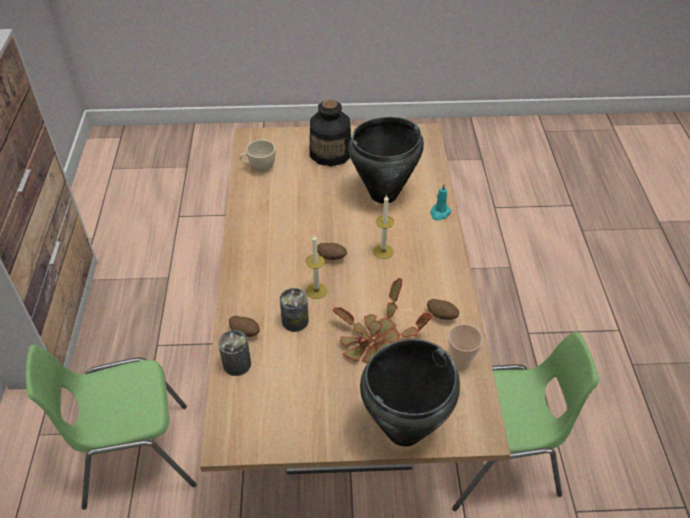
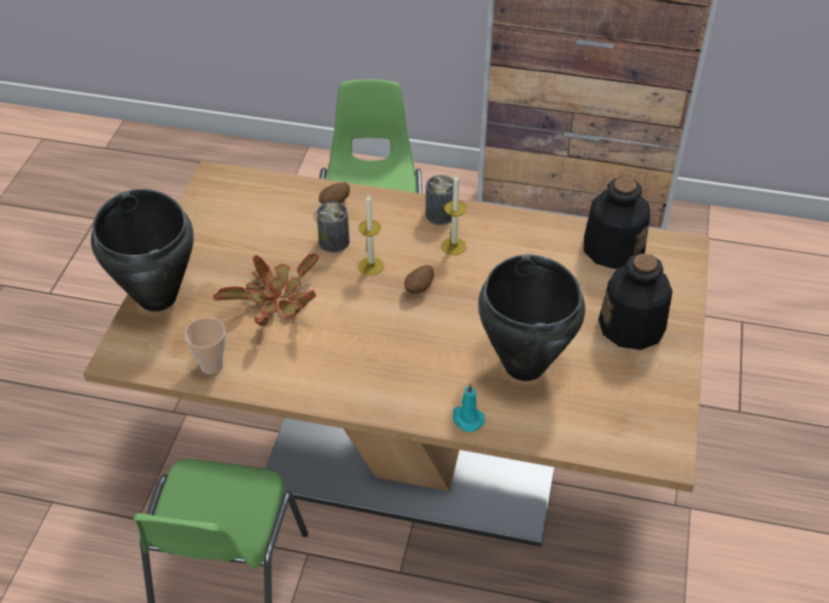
camera: 105 degrees right, 0 degrees up
(237, 364) = (298, 193): can -> can (440, 214)
(259, 167) = (612, 248): beige cup -> bottle
(383, 251) = (413, 339): candle -> candle (453, 246)
(442, 316) = (285, 368): potato -> none

